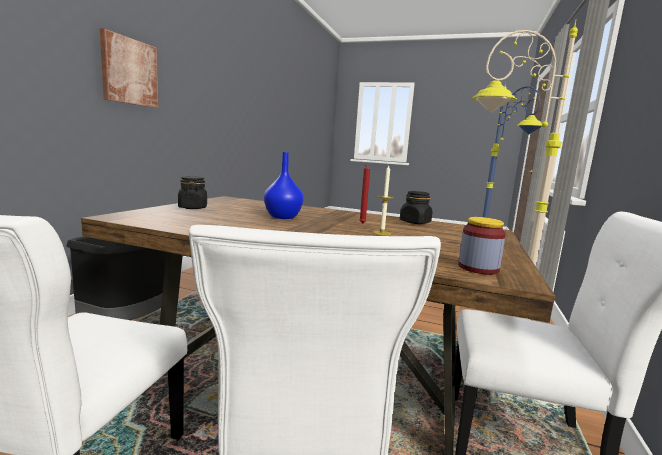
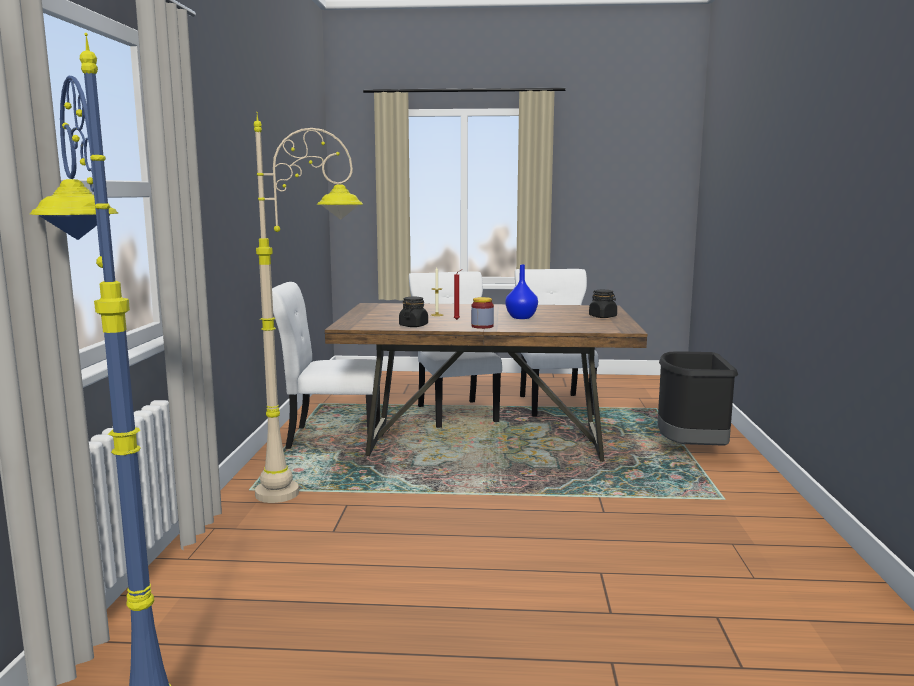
camera: 165 degrees right, 0 degrees up
(129, 71) = (815, 183): picture -> none
(478, 268) = (383, 306): jar -> jar (482, 326)

